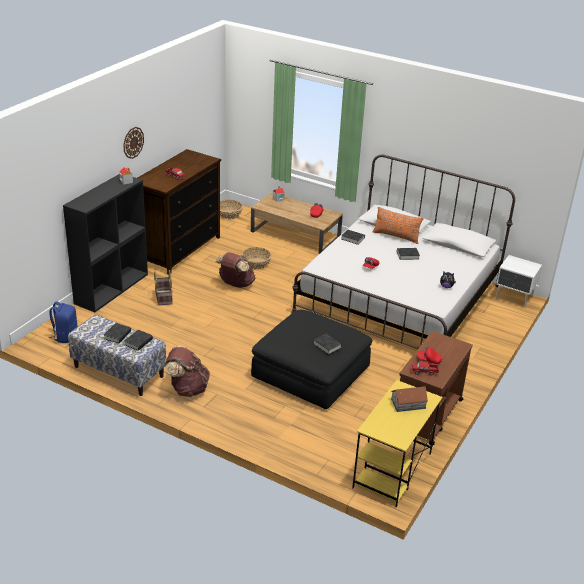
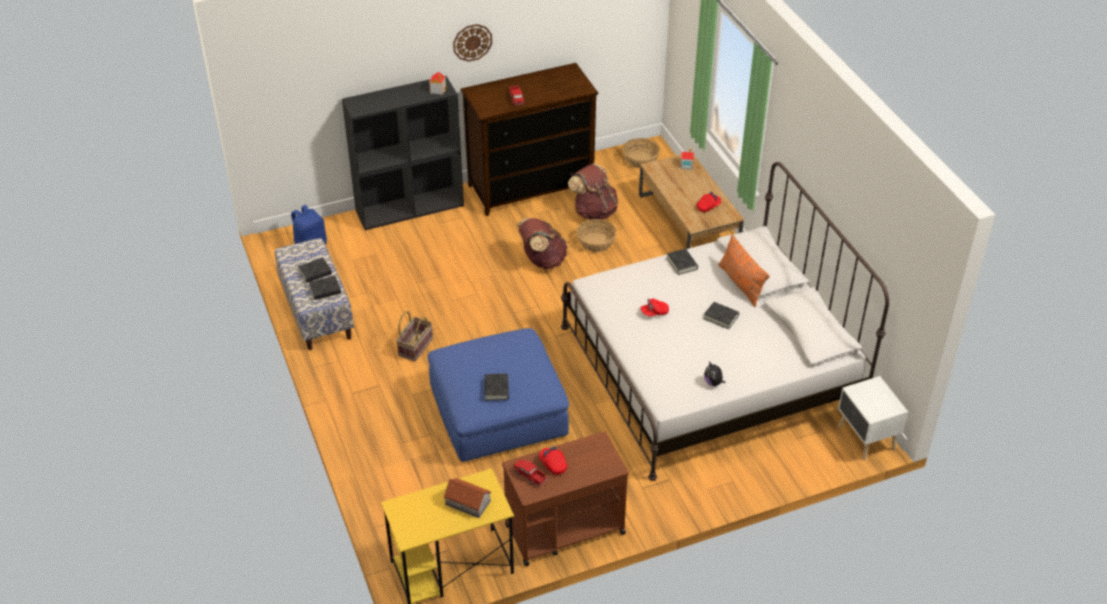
camera: 40 degrees right, 10 degrees up
(163, 297) = (449, 242): basket -> basket (415, 346)
(187, 389) = (358, 364): brown backpack -> brown backpack (594, 211)
(310, 373) = (498, 411): black ottoman -> blue ottoman

